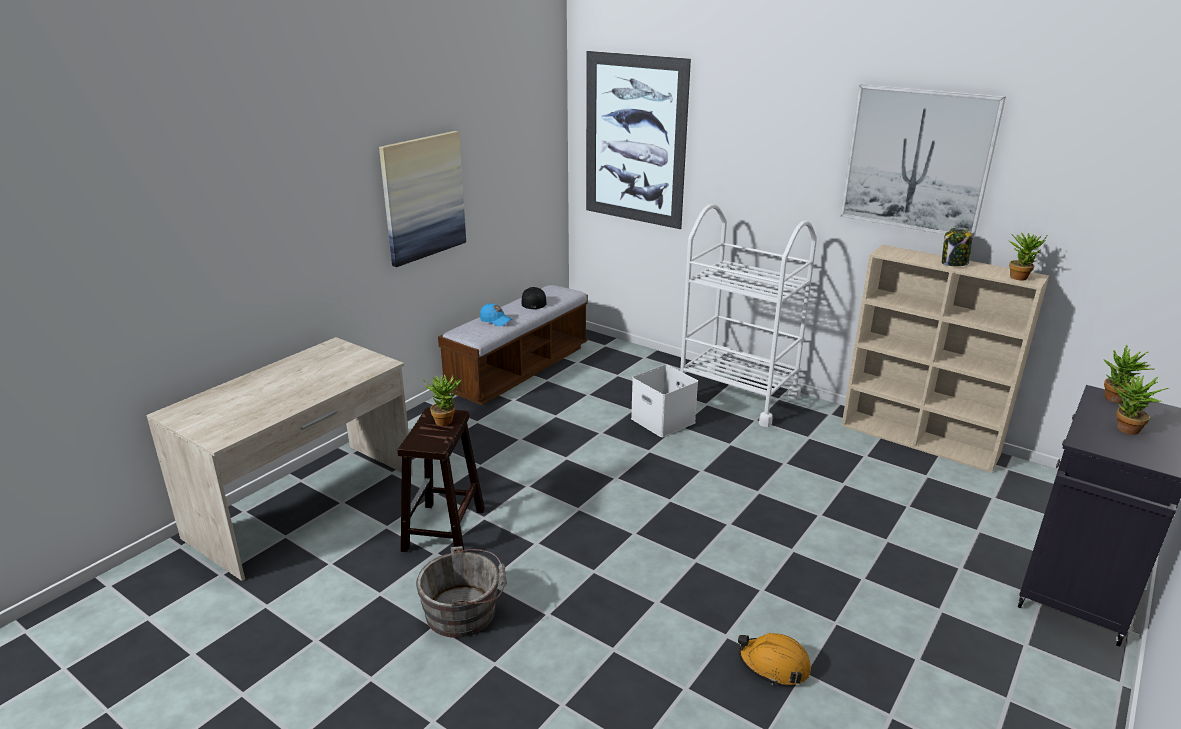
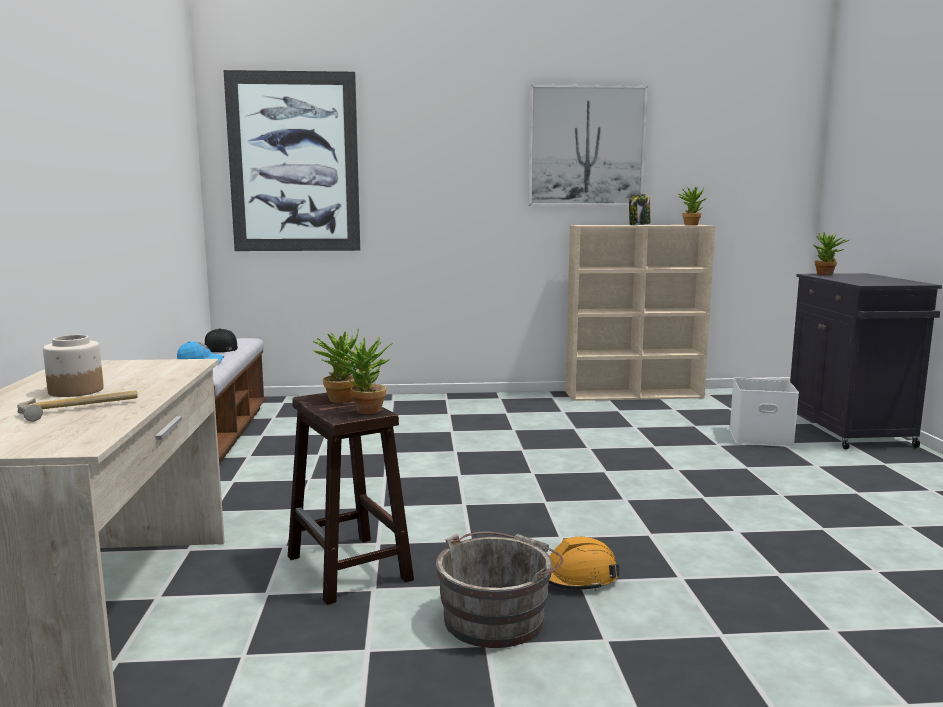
camera: 40 degrees left, 15 degrees down
(266, 402) = (80, 409): none -> hammer
(291, 379) = (75, 391): none -> jar
(423, 197) = (115, 188): picture -> none
(664, 420) = (432, 431): white storage box -> white storage box (761, 436)
(737, 396) = (465, 404): white cart -> none
(774, 665) = (798, 532): orange hard hat -> orange hard hat (576, 578)
(1124, 430) = (864, 279): potted plant -> potted plant (365, 412)

